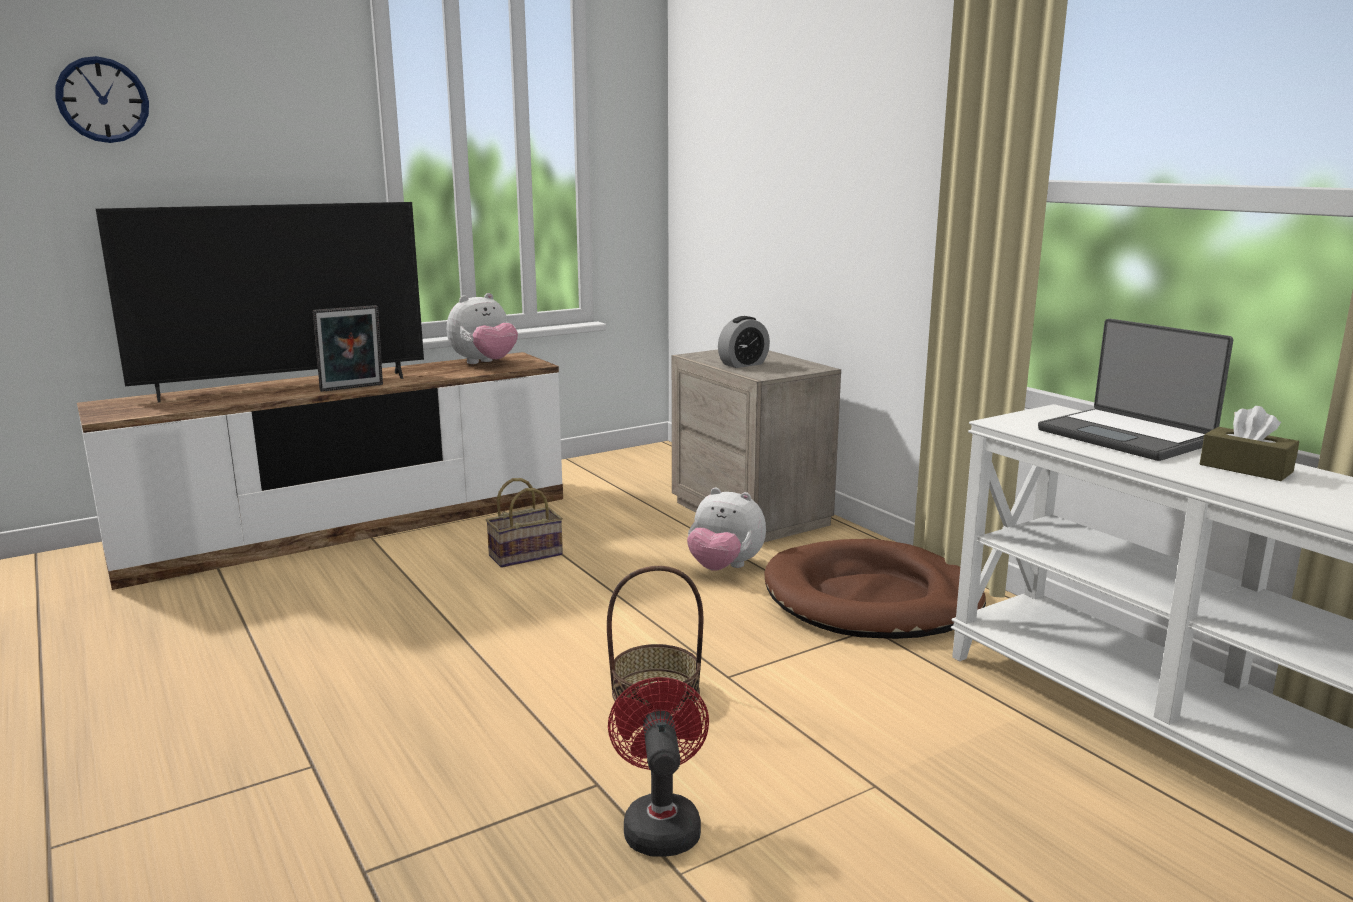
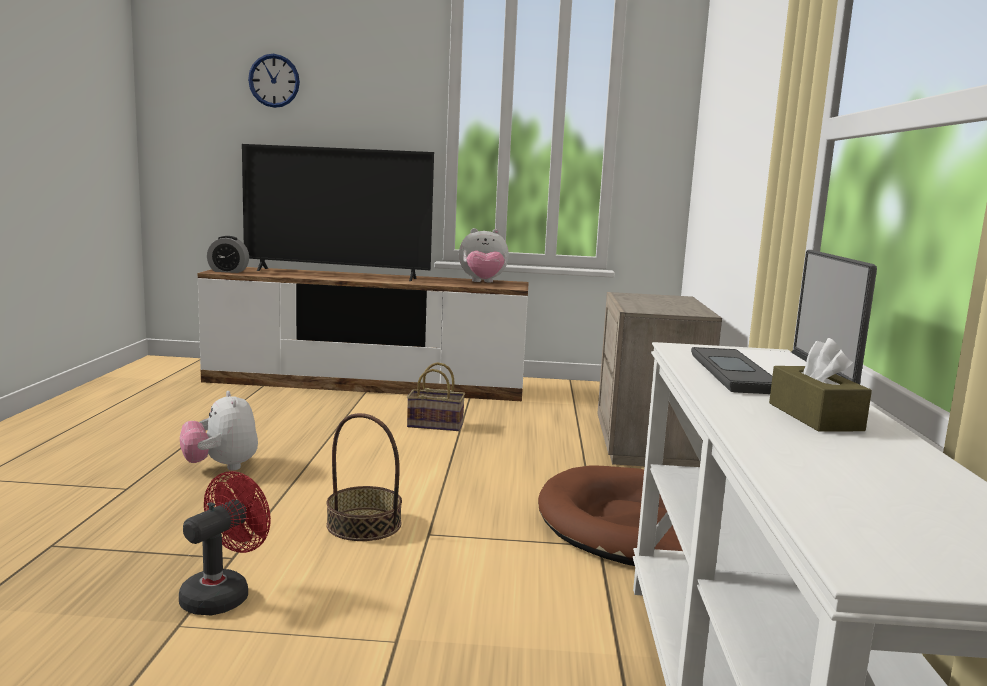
camera: 35 degrees right, 5 degrees down
(352, 388) = (367, 280): picture frame -> none
(724, 568) = (557, 471): plush toy -> plush toy (221, 467)
(743, 364) = (644, 303): alarm clock -> alarm clock (228, 271)

